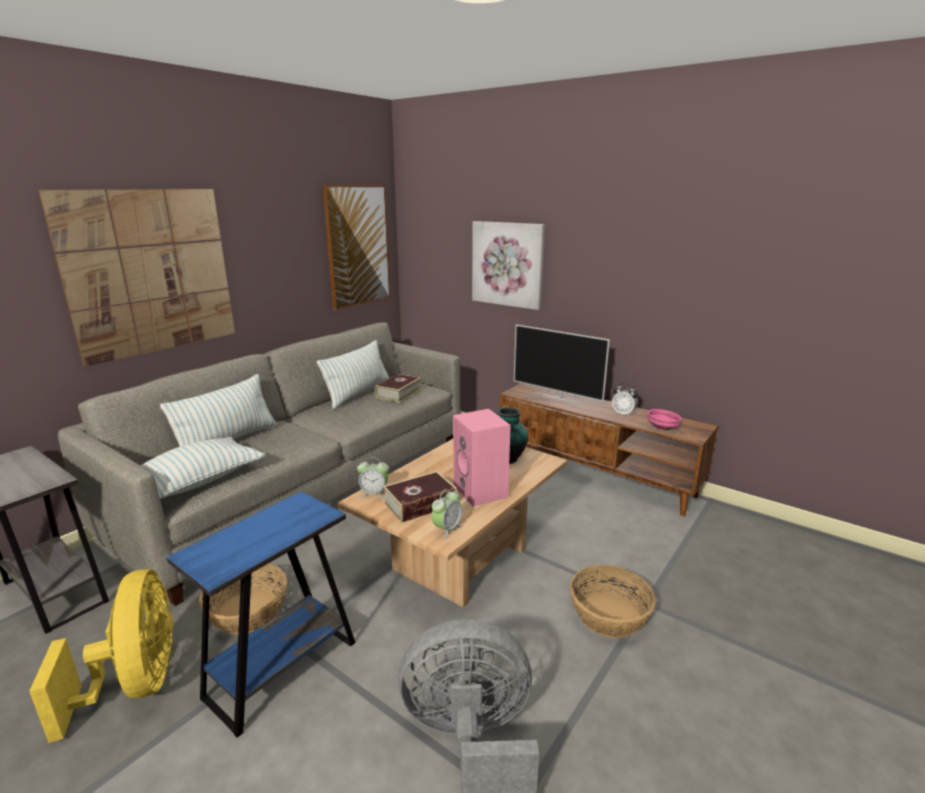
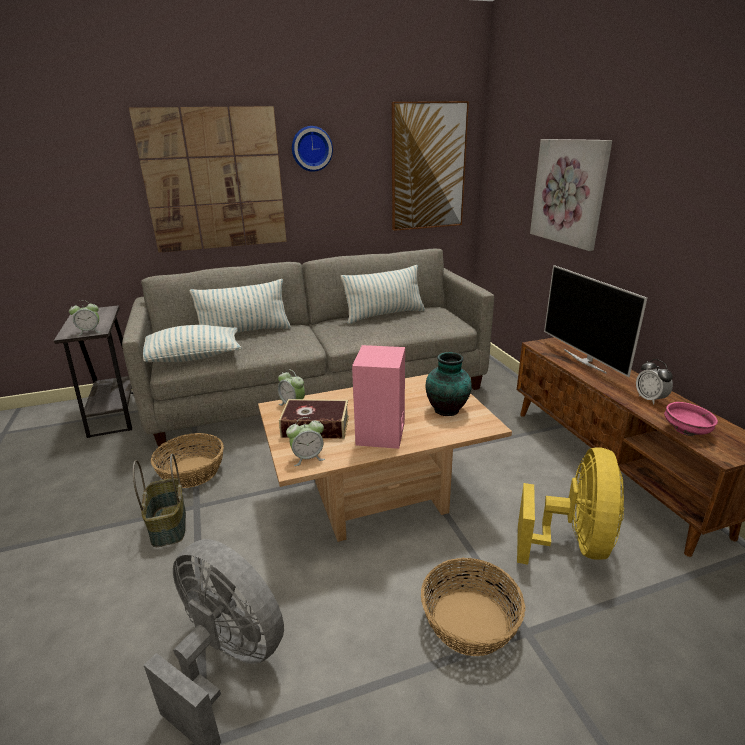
camera: 35 degrees right, 5 degrees up
(44, 483) = (89, 331): none -> alarm clock
(137, 684) = (93, 492): yellow fan -> yellow fan (573, 543)
(253, 232) = (311, 148): none -> wall clock
(282, 669) = (169, 525): blue side table -> basket
(399, 393) = (419, 321): book -> none

